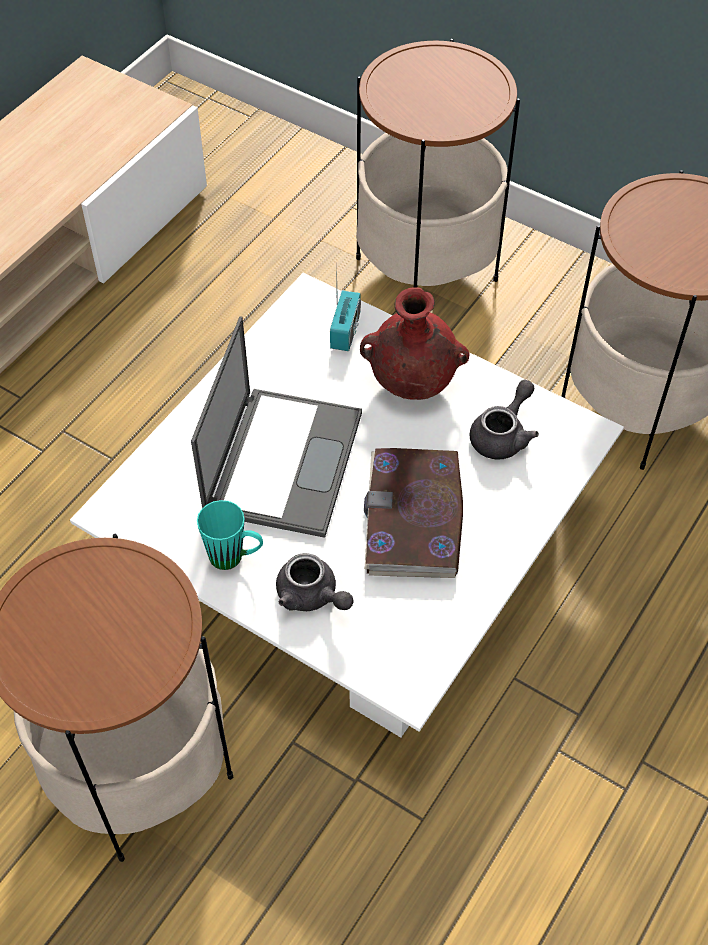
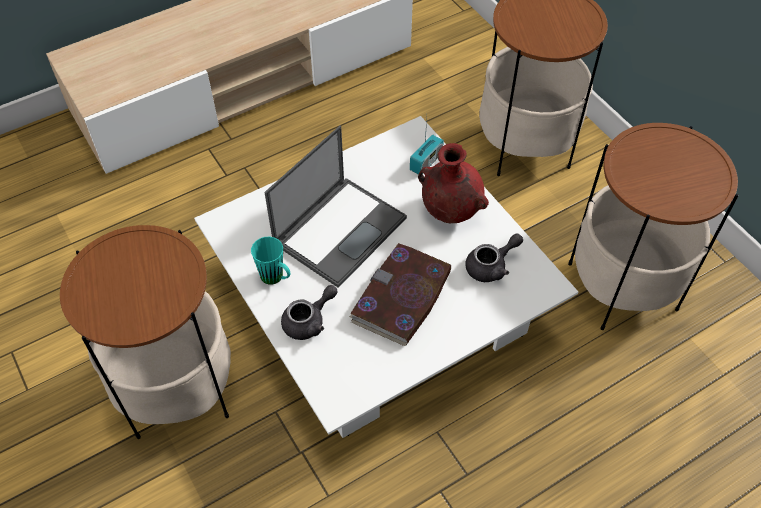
camera: 25 degrees right, 0 degrees up
(312, 596) = (309, 321): grey teapot -> grey teapot turned 105 degrees counterclockwise

